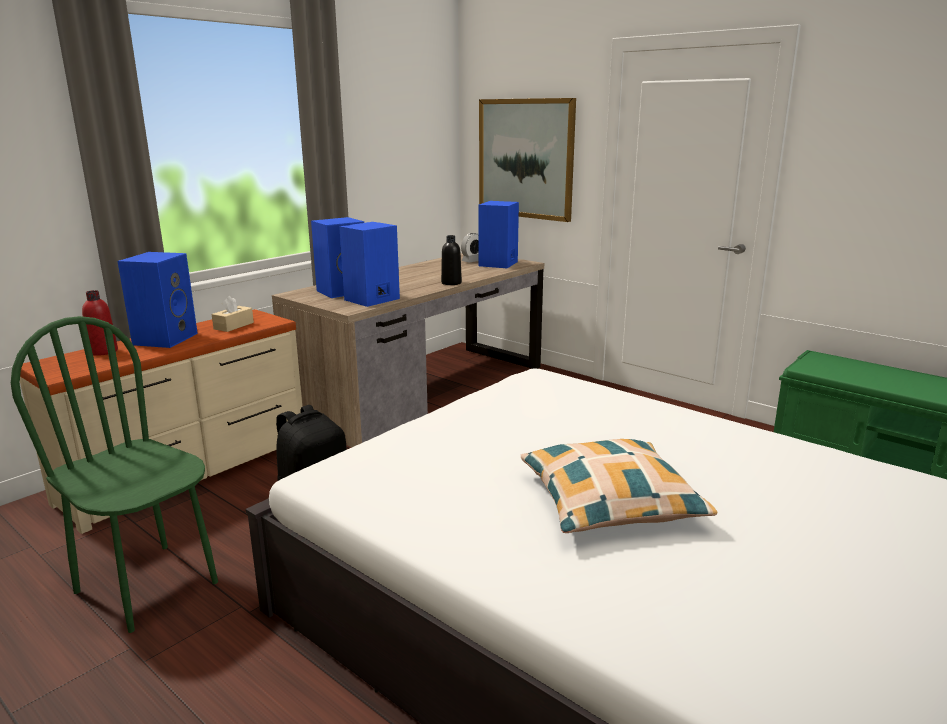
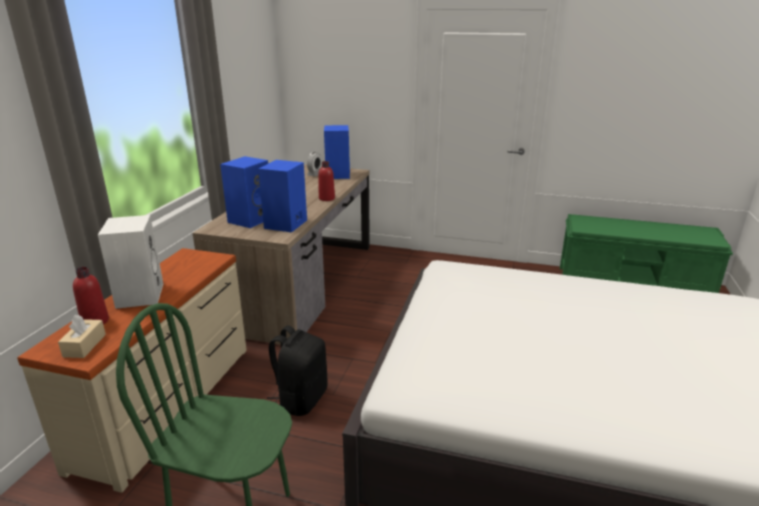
camera: 25 degrees left, 5 degrees up
(165, 338) = (139, 295): blue speaker -> white speaker
(233, 326) = (187, 269): beige tissue box -> beige tissue box (84, 345)
(451, 283) = (326, 198): black bottle -> red bottle
(525, 159) = (345, 90): picture -> none
(610, 501) = (595, 357): pillow -> none

